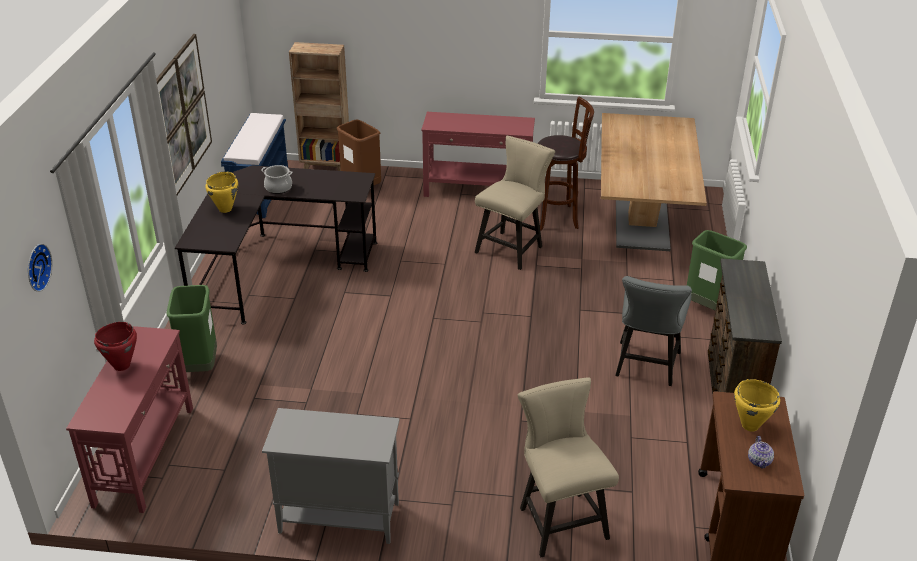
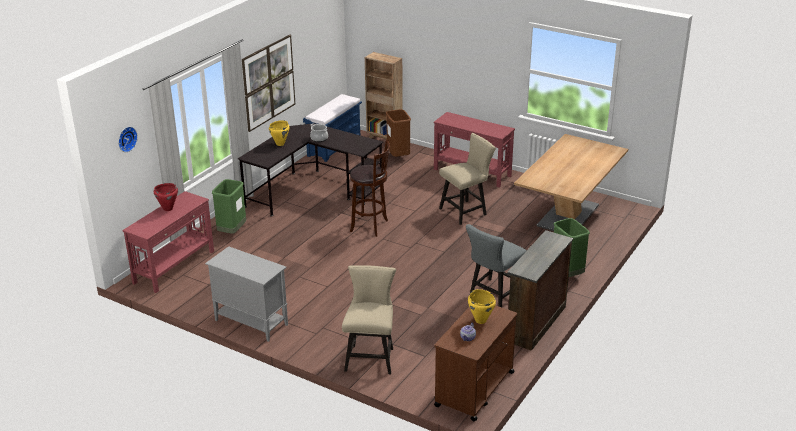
camera: 25 degrees right, 5 degrees down
(558, 217) = (512, 200): brown stool -> brown stool (371, 226)

